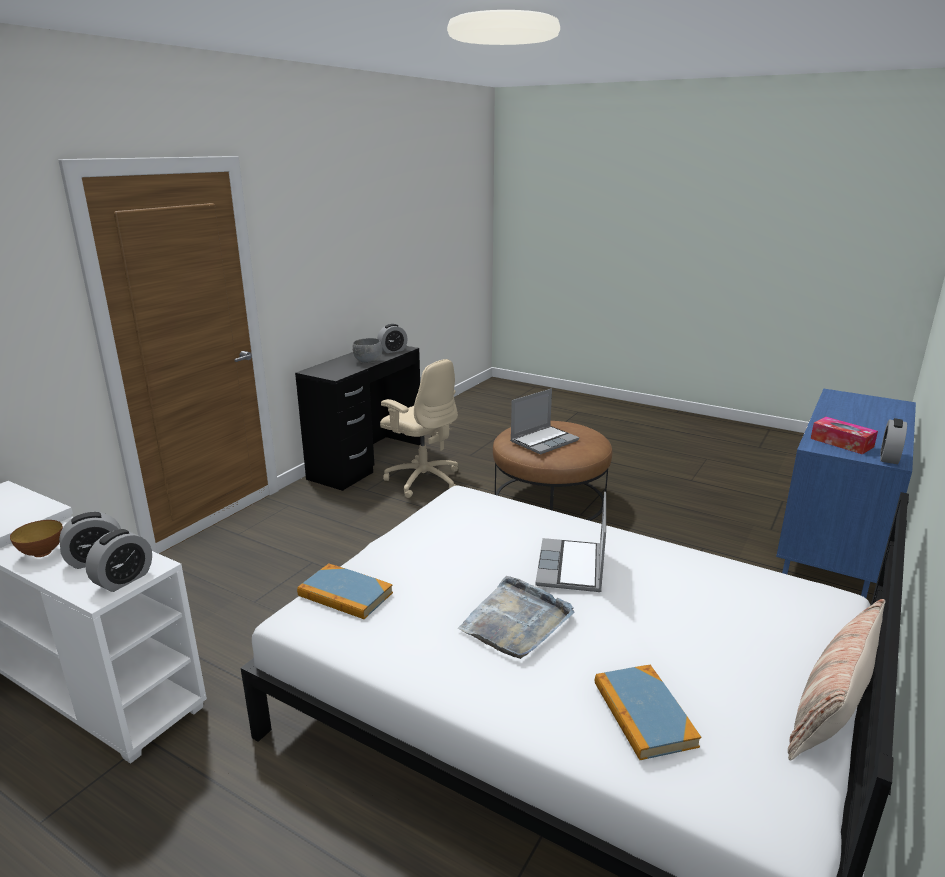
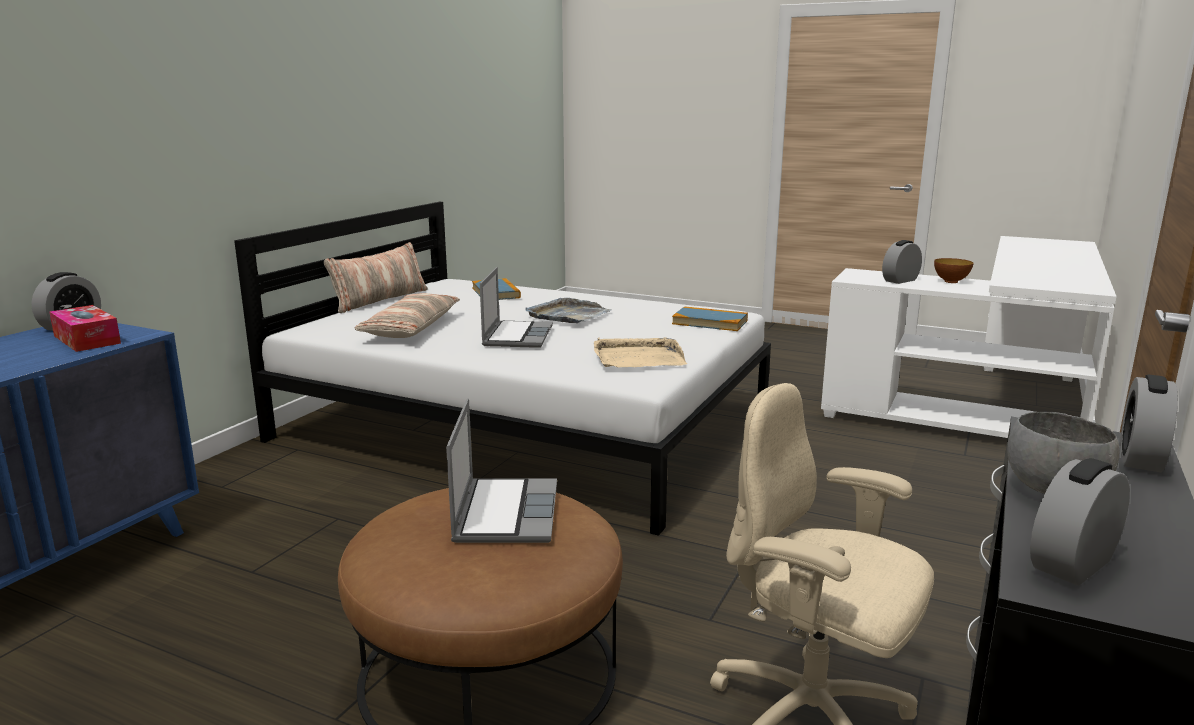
camera: 175 degrees right, 5 degrees down
(124, 579) = (856, 275): alarm clock -> alarm clock (1140, 458)
(454, 525) = (637, 358): none -> beige tray
(544, 441) = (505, 512): laptop -> laptop turned 135 degrees clockwise
(703, 597) = (411, 328): none -> pillow

